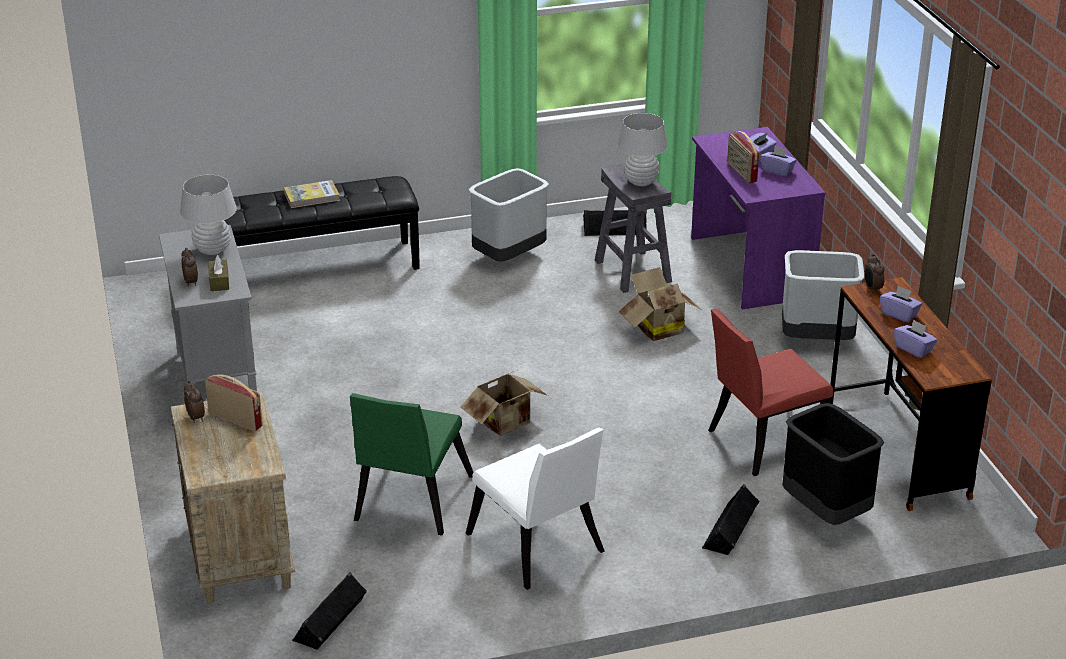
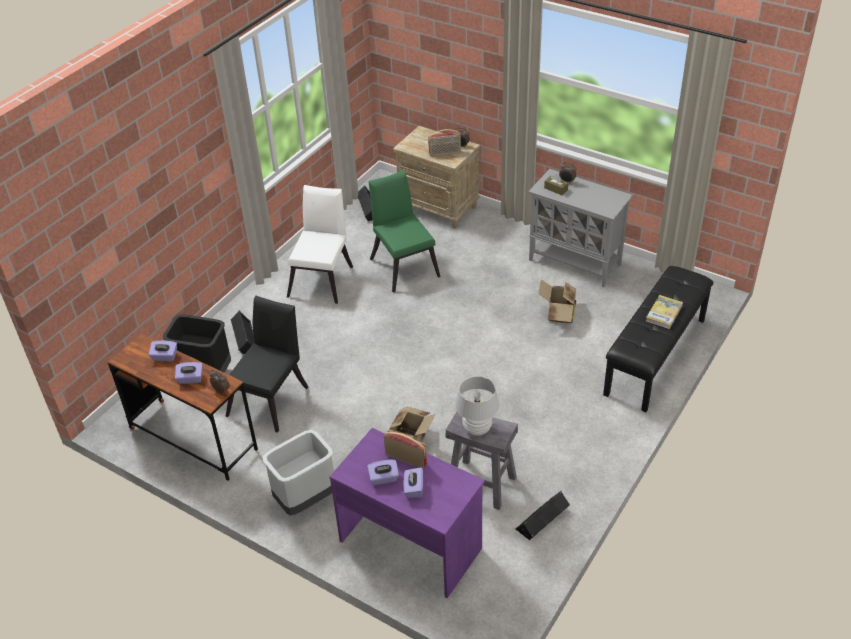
camera: 140 degrees right, 10 degrees up
(212, 250) = (591, 201): white table lamp -> none
(508, 423) = (413, 327): cardboard box -> cardboard box (558, 315)
(509, 258) = (568, 441): grey trash can -> none
(538, 549) = (323, 278): white chair -> white chair turned 90 degrees clockwise
(764, 442) = (271, 398): red chair -> black chair

